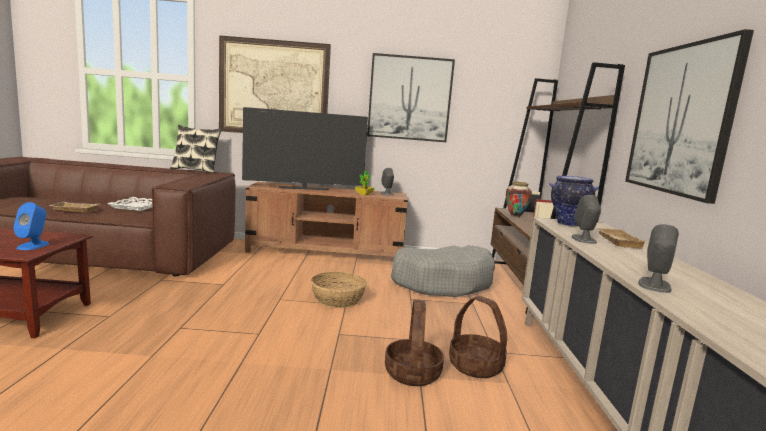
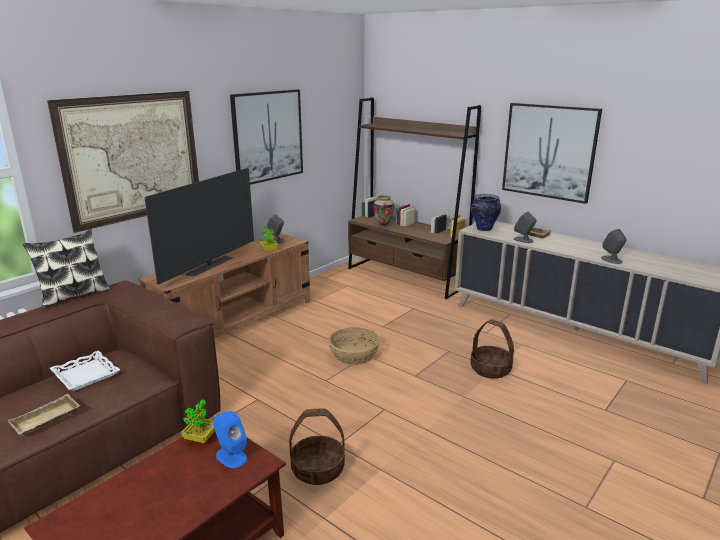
camera: 50 degrees left, 10 degrees up
(59, 236) = (201, 438): none -> potted plant
(443, 282) = (366, 302): grey dog bed -> none
(475, 366) = (497, 346): basket -> basket (317, 469)

